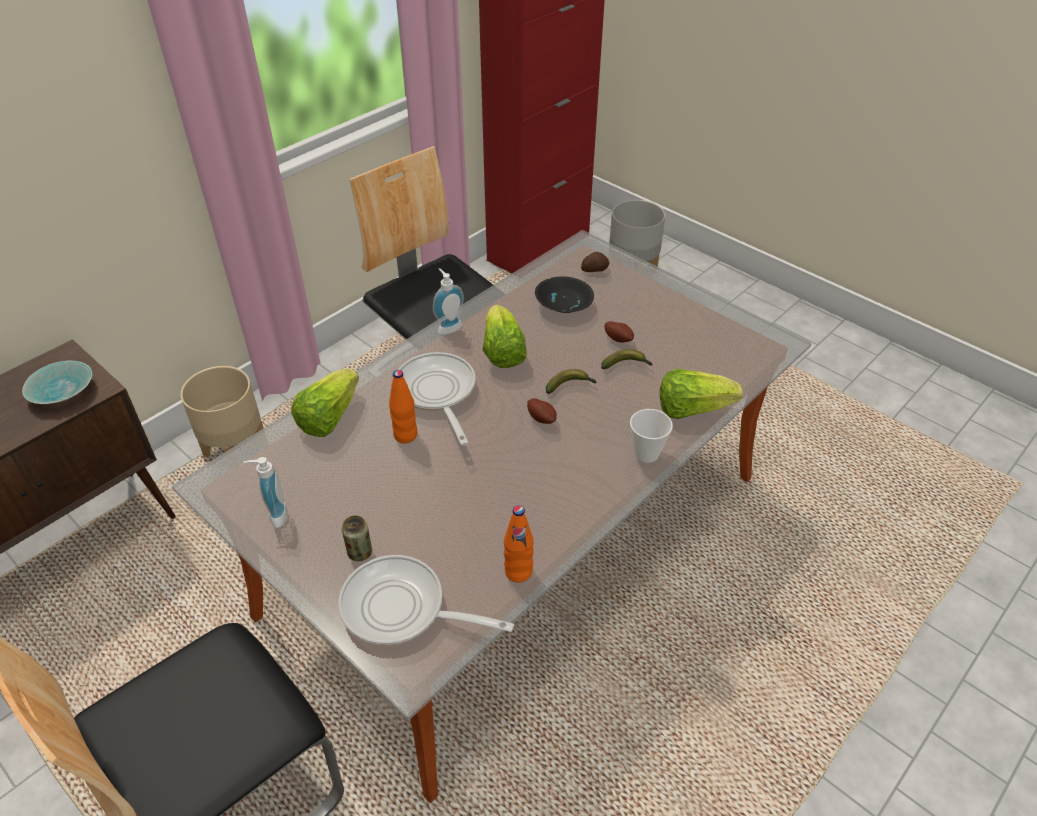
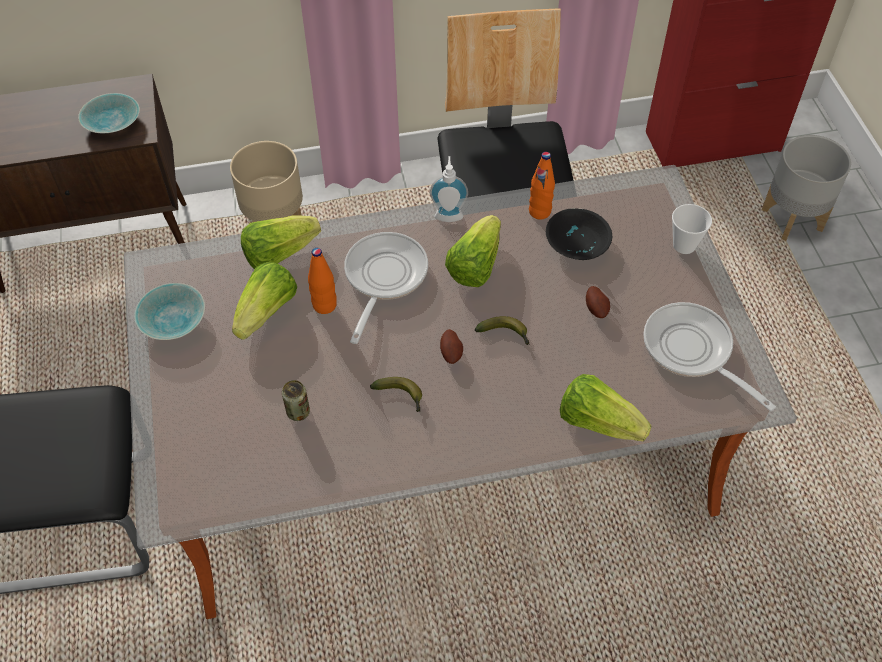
camera: 35 degrees right, 10 degrees up
(274, 515) = (173, 322): soap dispenser -> turquoise bowl
(359, 465) = (267, 313): none -> lettuce
(360, 552) = (208, 392): can -> can (298, 412)
(402, 609) = (199, 459): frying pan -> frying pan (692, 351)
(518, 572) = (309, 483): orange bottle -> orange bottle (539, 212)
(594, 269) = (643, 218): potato -> none
(627, 365) = (578, 341): banana -> banana (401, 396)
(646, 453) = (513, 441): cup -> cup (684, 245)

